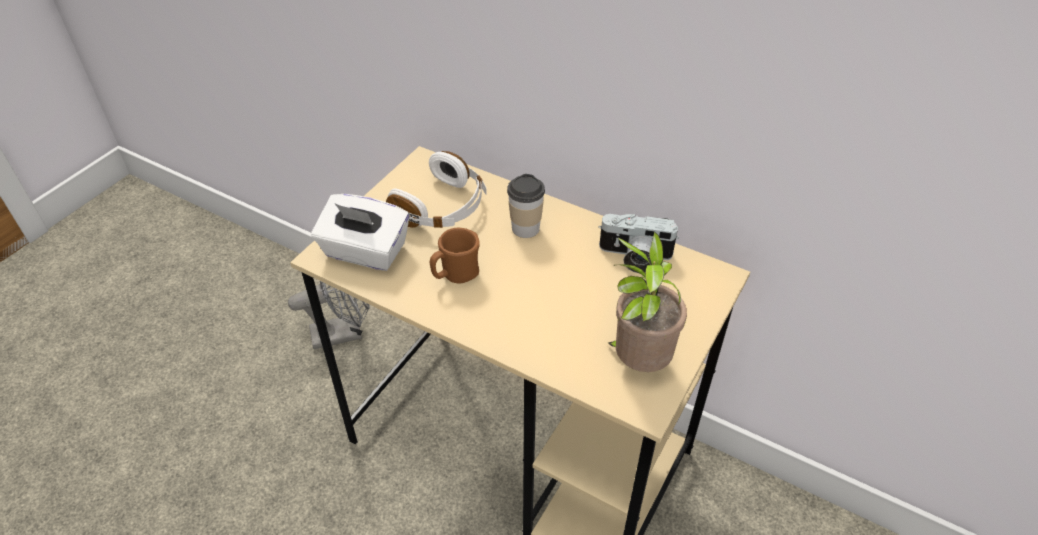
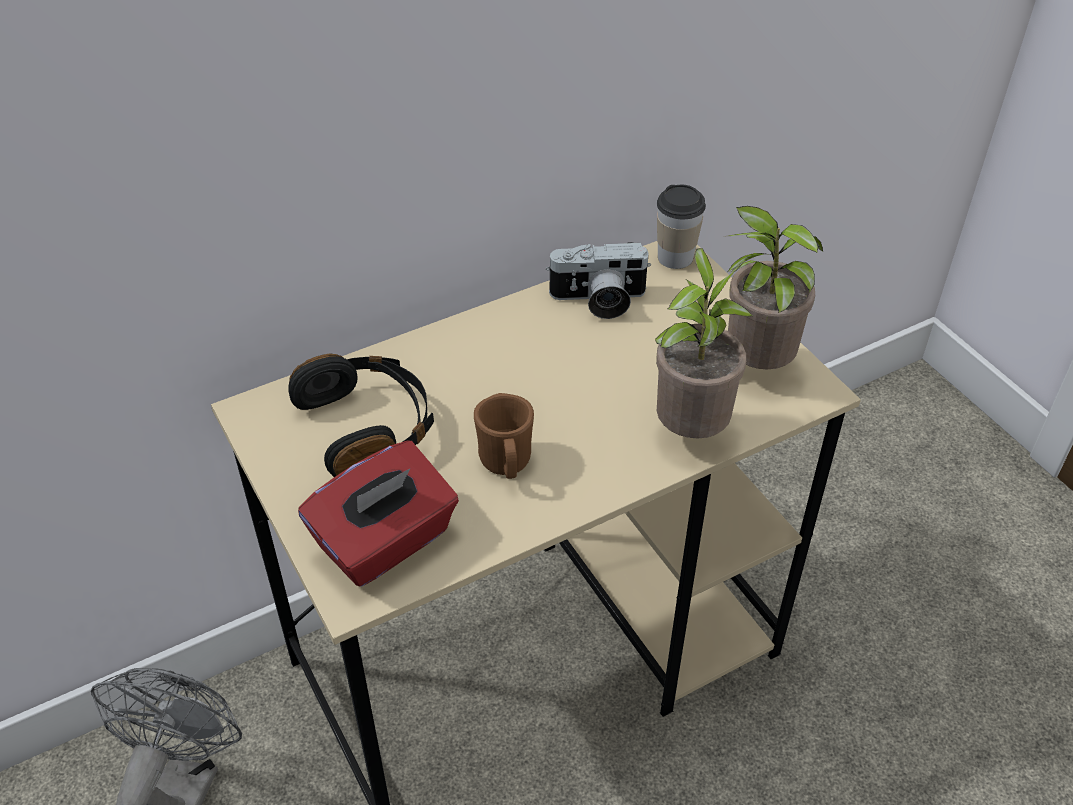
camera: 60 degrees left, 0 degrees up
(365, 252) = (385, 542): white tissue box -> red tissue box
(442, 208) = (368, 429): white headphones -> black headphones
(525, 228) = (476, 367): cup -> cup (675, 257)
(551, 350) = (690, 429): none -> potted plant
(634, 257) = (598, 301): camera -> camera turned 45 degrees clockwise

